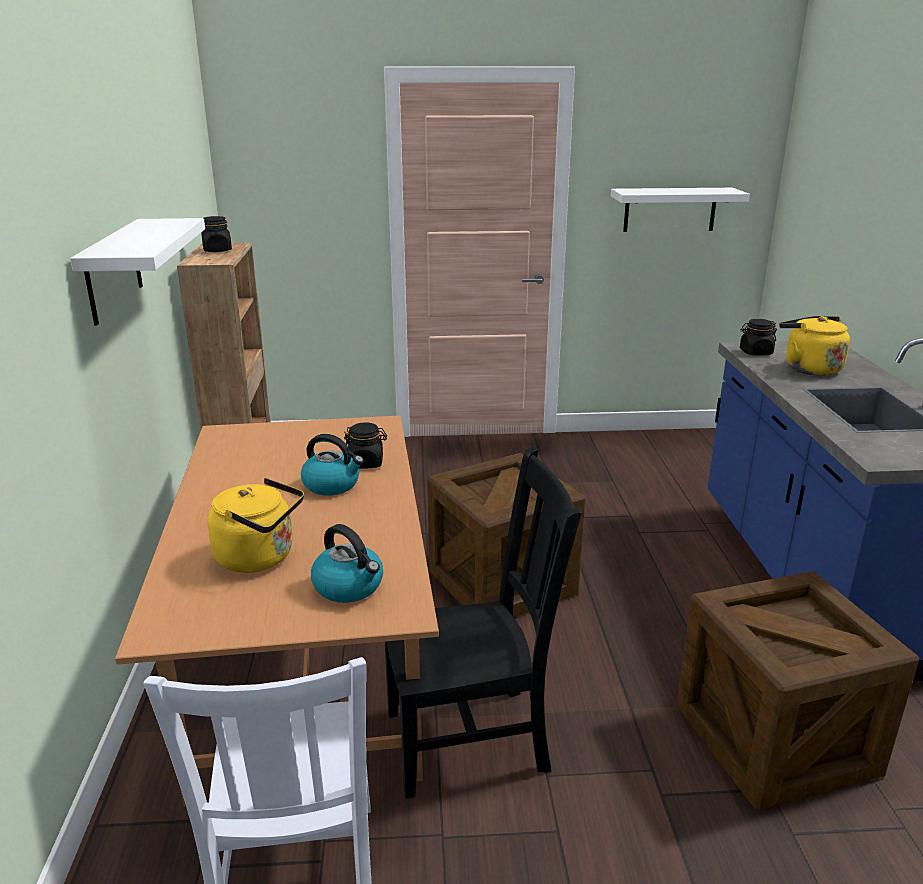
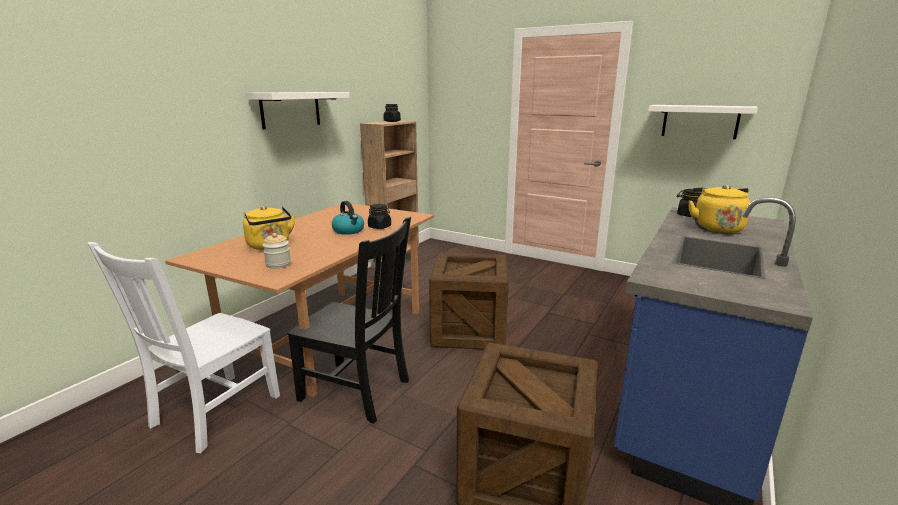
camera: 35 degrees right, 5 degrees down
(349, 587) = (278, 264): kettle -> jar

